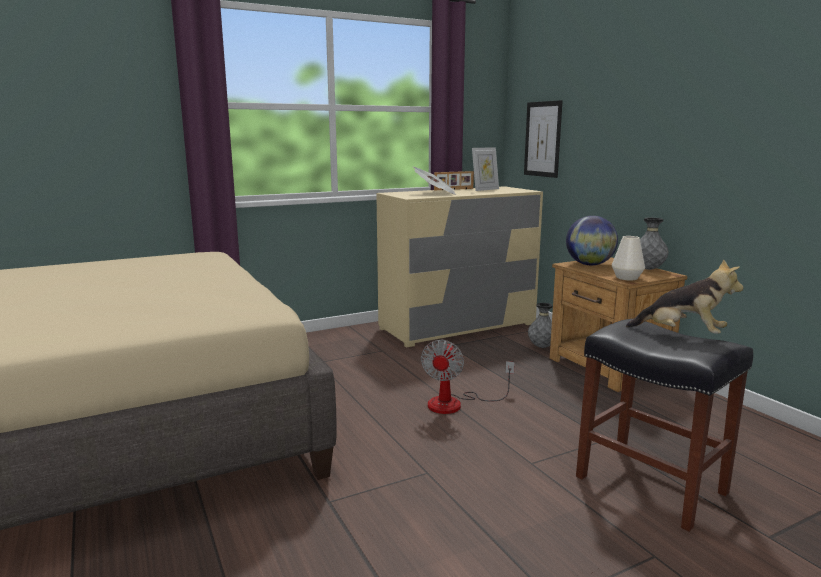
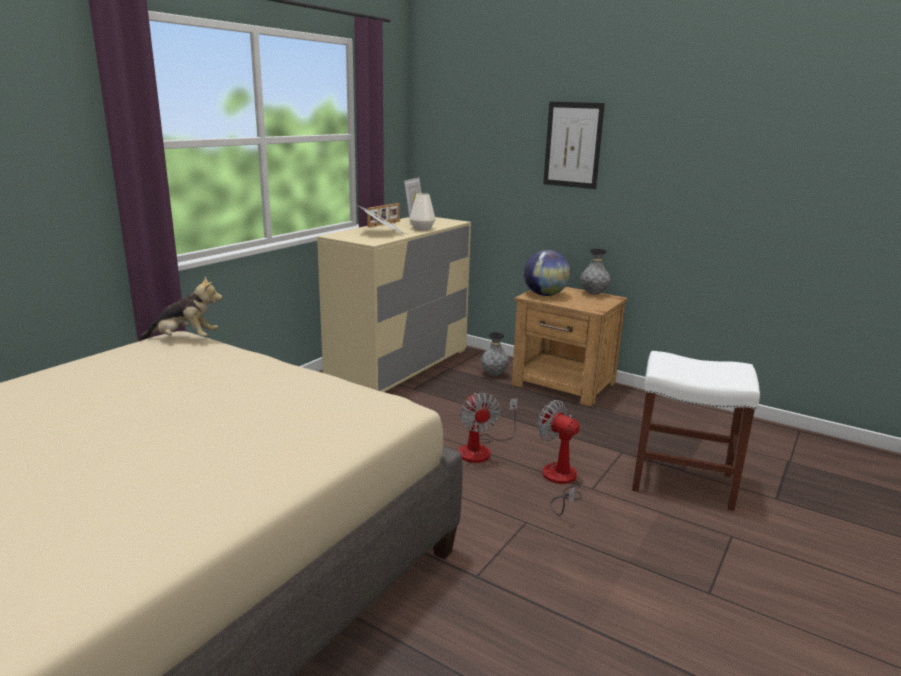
camera: 30 degrees left, 5 degrees up
(503, 448) = (560, 482): none -> fan
(542, 139) = (461, 168): picture -> picture (573, 145)
(627, 278) = (592, 306): white vase -> white vase (422, 228)
(648, 484) = (680, 482): black stool -> white stool
(682, 334) = (707, 361): plush toy -> plush toy (184, 339)

